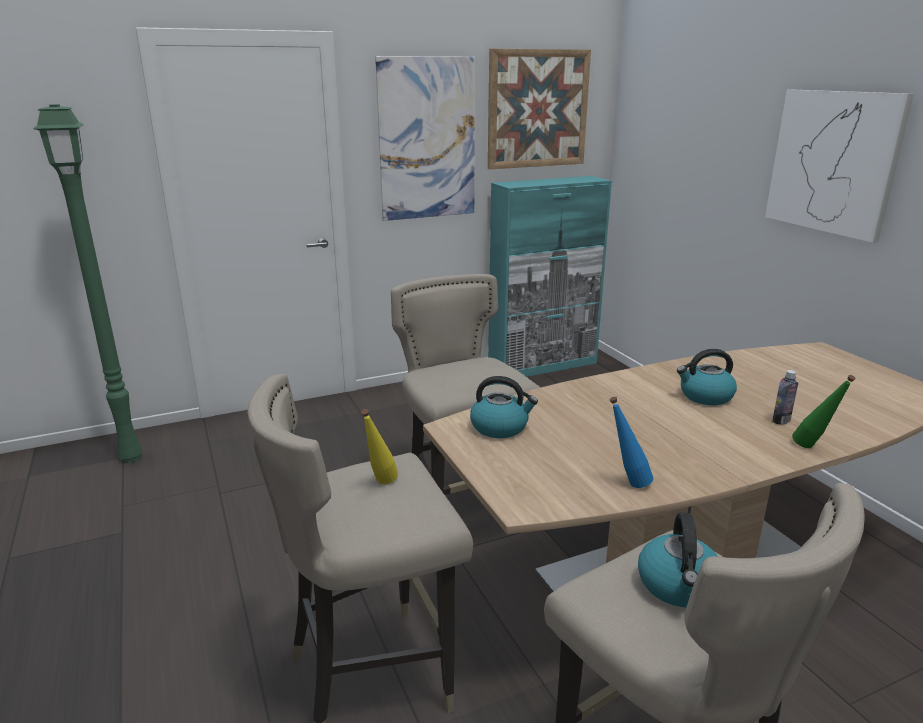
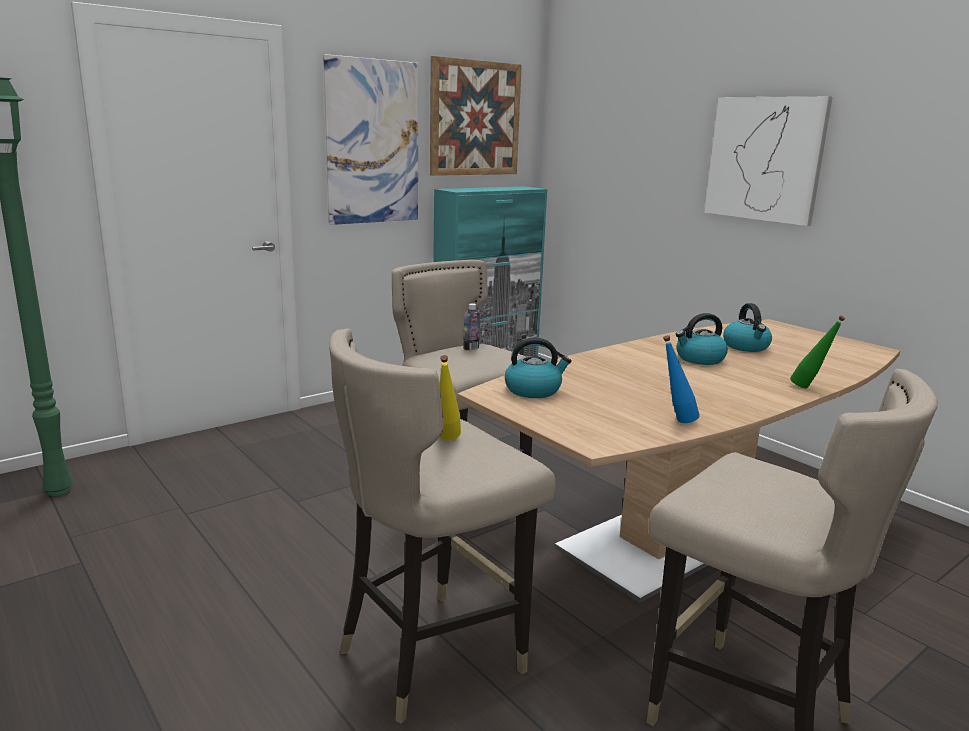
camera: 15 degrees left, 5 degrees down
(678, 586) = (763, 486): kettle -> kettle (746, 347)
(781, 421) = (772, 372): bottle -> bottle (471, 348)

